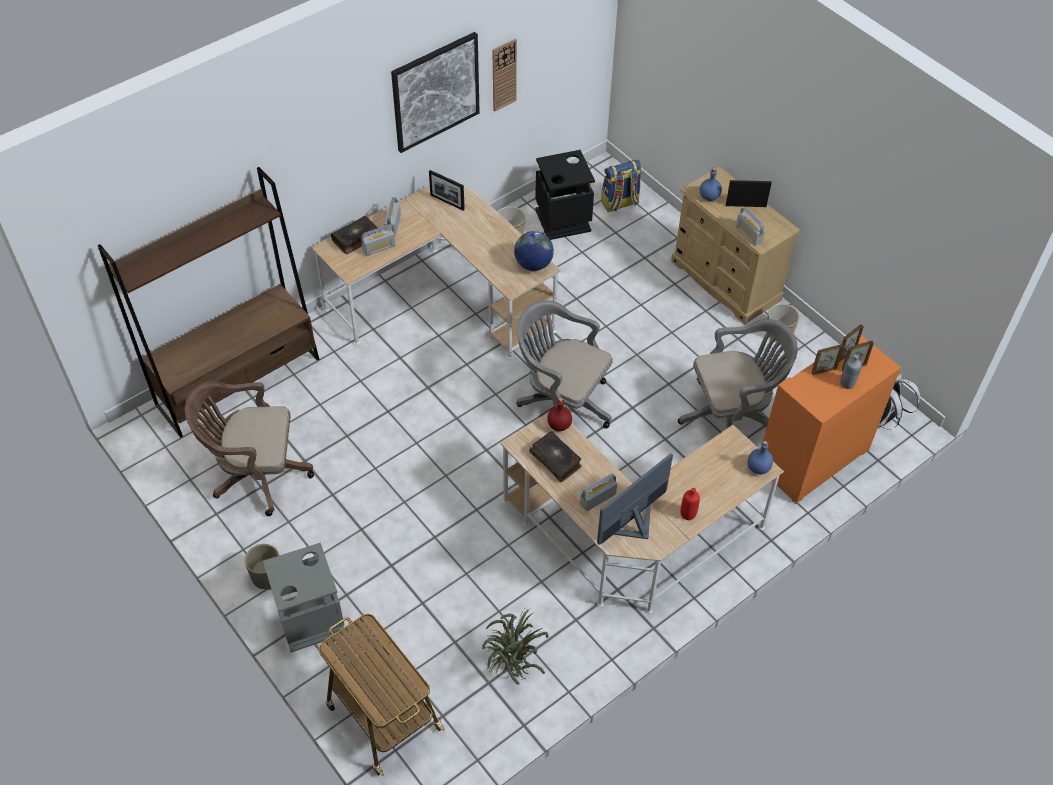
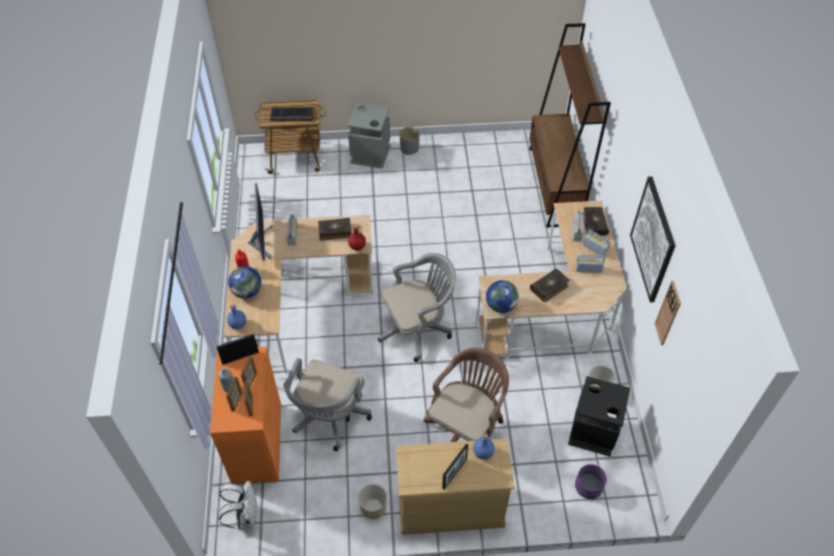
camera: 125 degrees right, 0 degrees up
(256, 474) = (478, 168): brown office chair -> brown office chair (466, 429)
(376, 662) = (291, 115): none -> keyboard
(447, 202) = (600, 289): picture frame -> picture frame (240, 357)
(478, 238) = (549, 288): none -> book
(512, 668) = (272, 213): potted plant -> none
(620, 203) = (588, 486): backpack -> purple planter
(712, 489) = (247, 292): none -> globe
(749, 234) = (422, 452): radio -> radio (588, 269)

